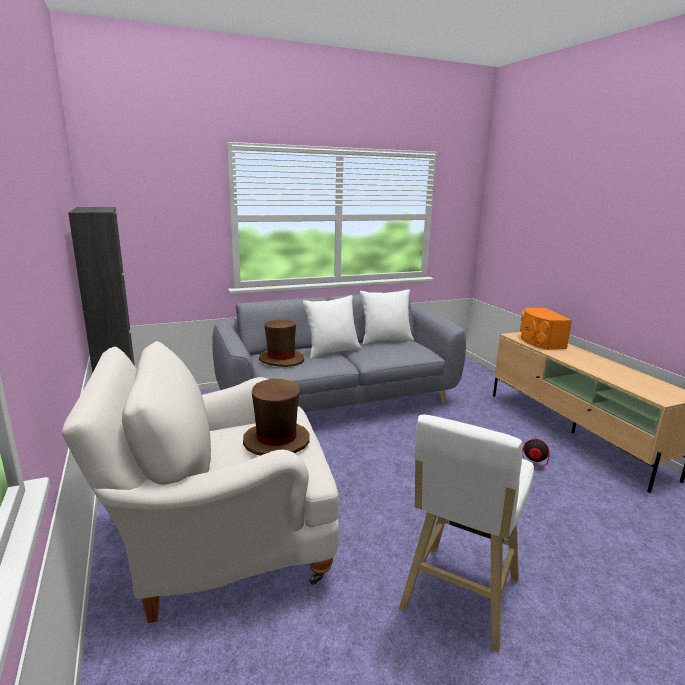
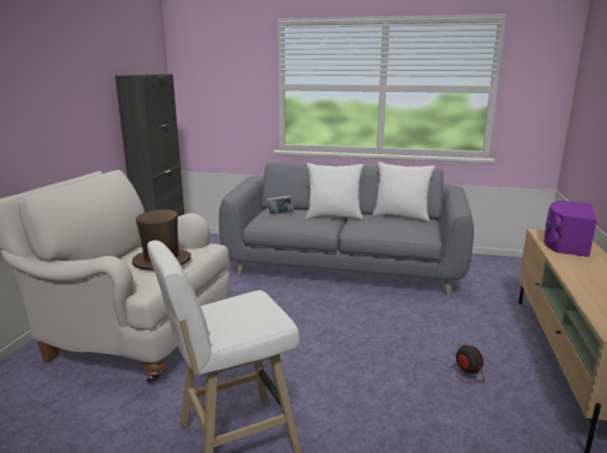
camera: 35 degrees right, 0 degrees up
(281, 359) = (280, 214): brown hat -> book
(539, 341) = (565, 243): orange speaker -> purple speaker

